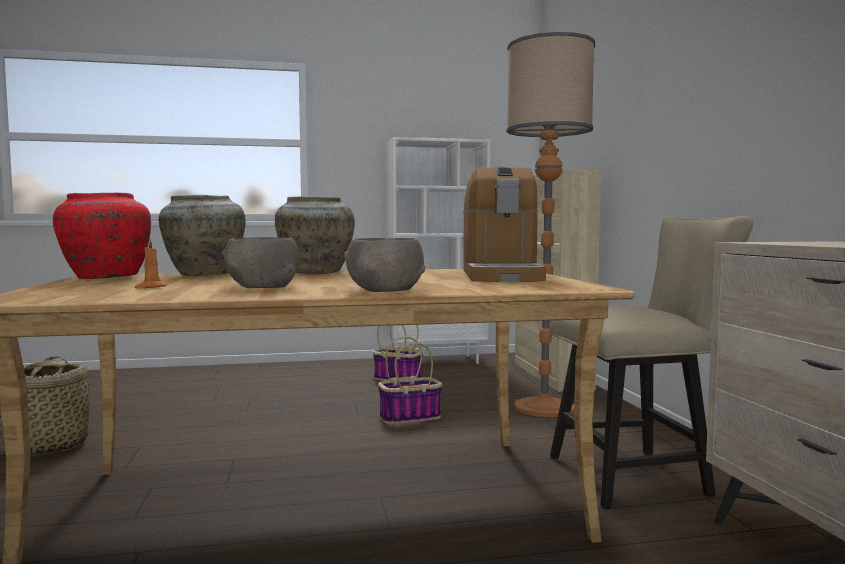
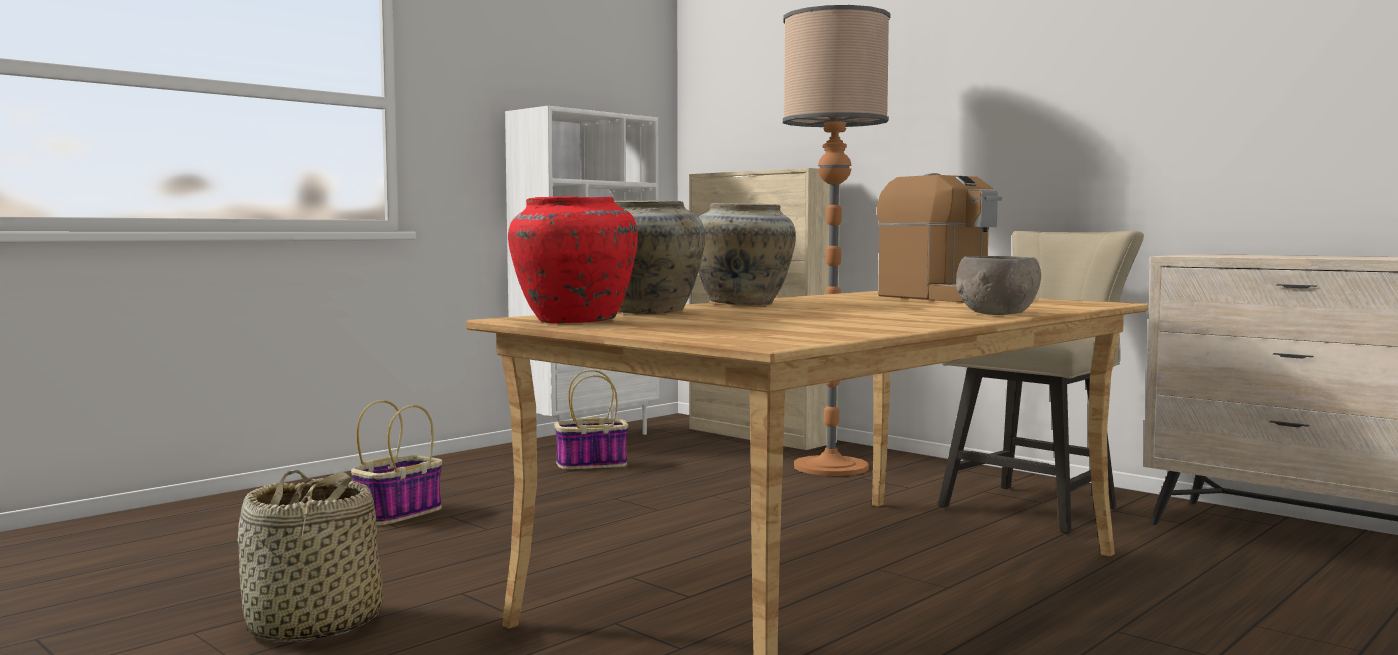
camera: 35 degrees left, 0 degrees up
(150, 287) = (762, 324): orange candle -> none
(262, 287) = (867, 318): grey bowl -> none
(410, 417) = (718, 499): basket -> basket (399, 513)

